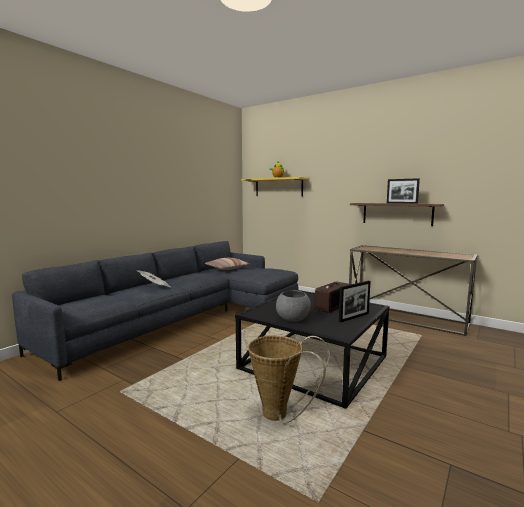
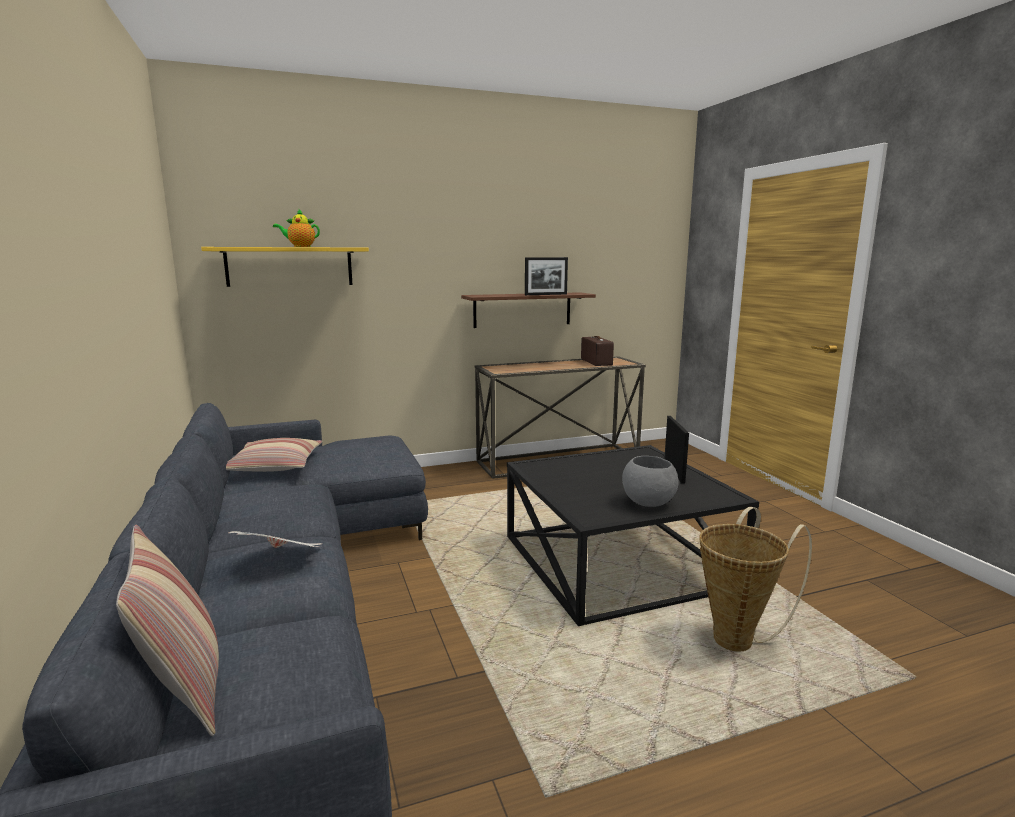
camera: 55 degrees left, 5 degrees up
(80, 299) = (184, 688): none -> pillow
(332, 306) = (618, 468): radio -> radio (595, 362)

